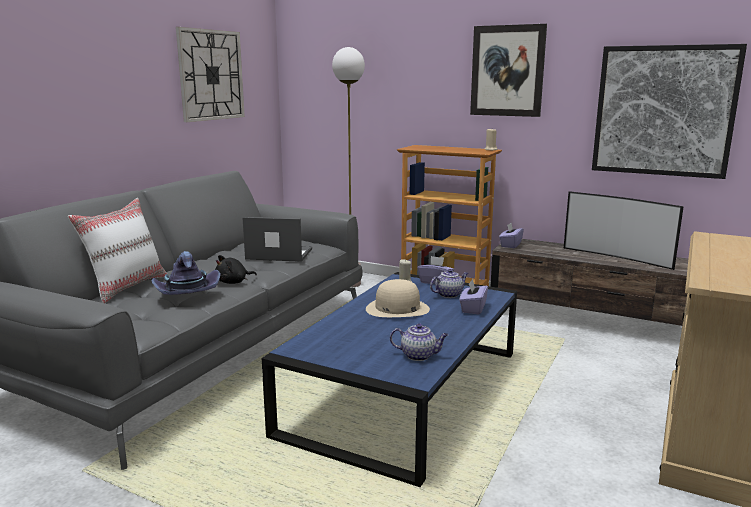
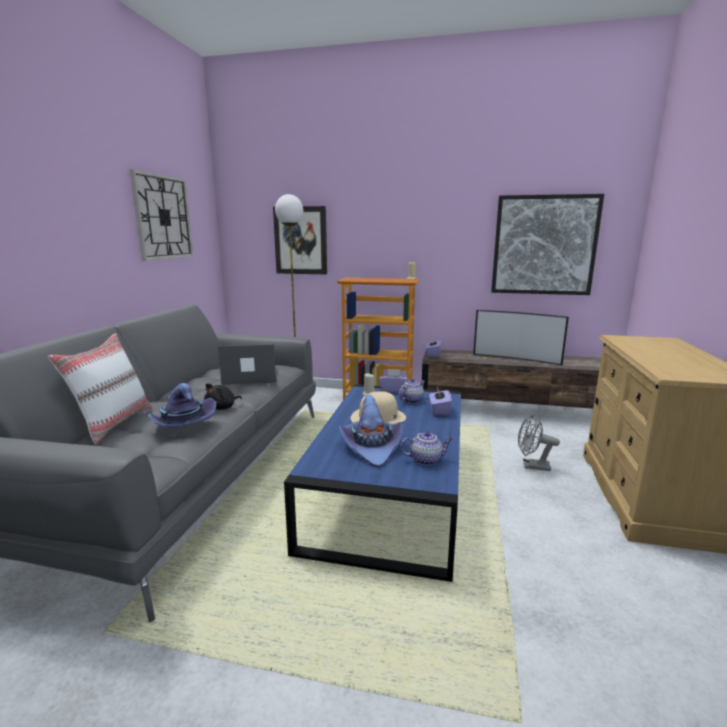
camera: 15 degrees left, 0 degrees up
(369, 337) = (372, 447): none -> purple hat
(507, 71) = (422, 215): picture -> picture (300, 240)
(591, 390) = (531, 466): none -> grey fan

